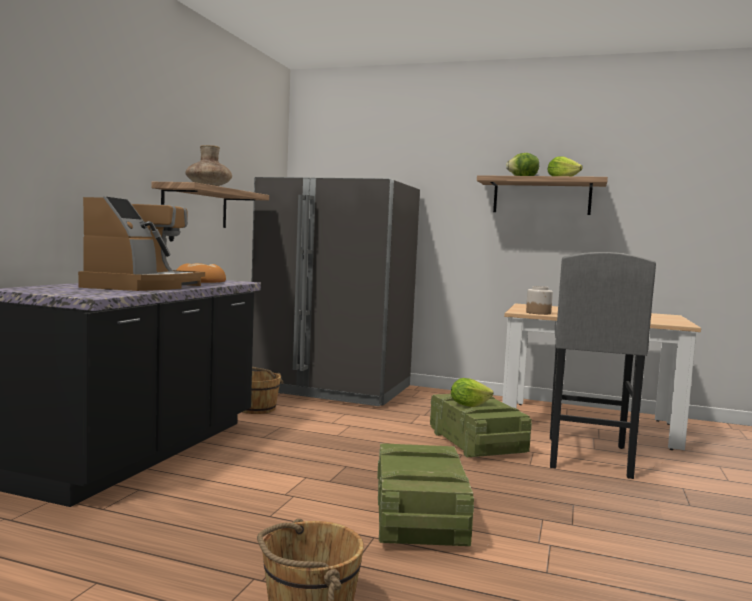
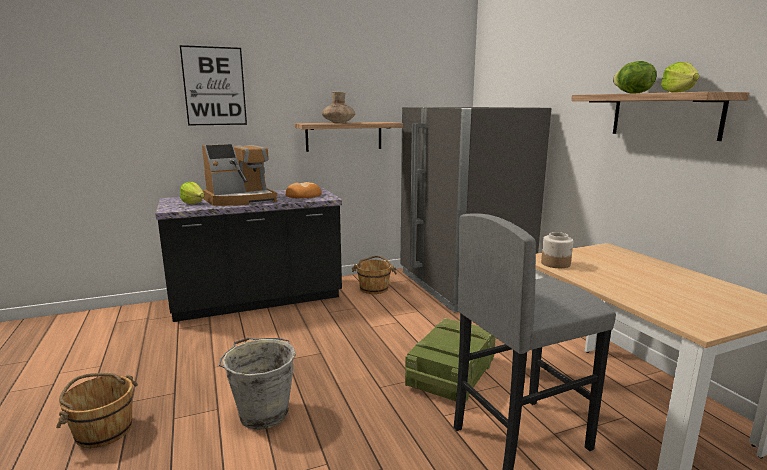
camera: 50 degrees right, 10 degrees up
(67, 107) = (214, 86): none -> picture
(419, 519) = (263, 413): crate -> grey bucket
(468, 405) = (441, 338): lettuce -> lettuce (193, 203)

